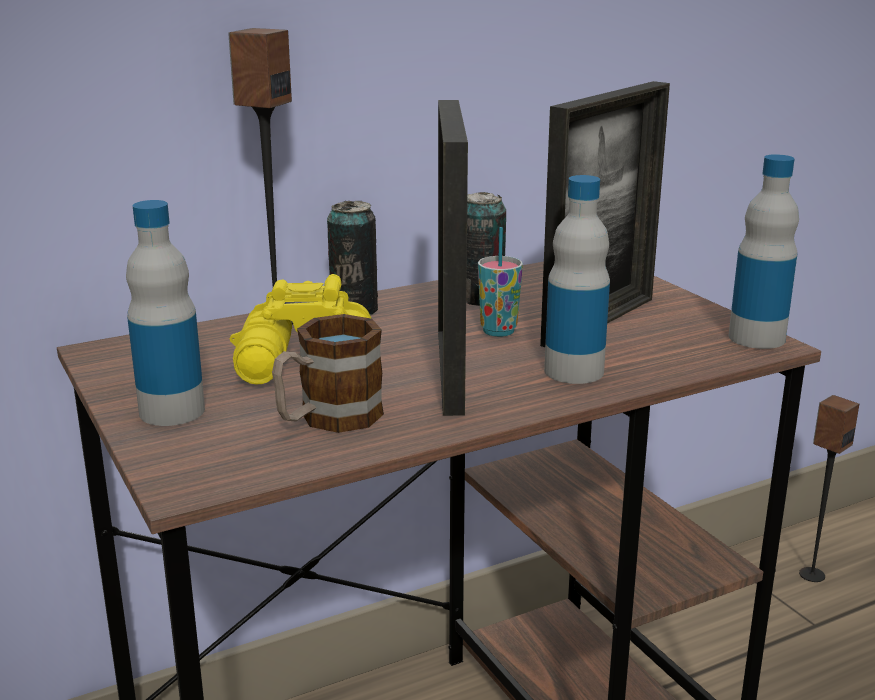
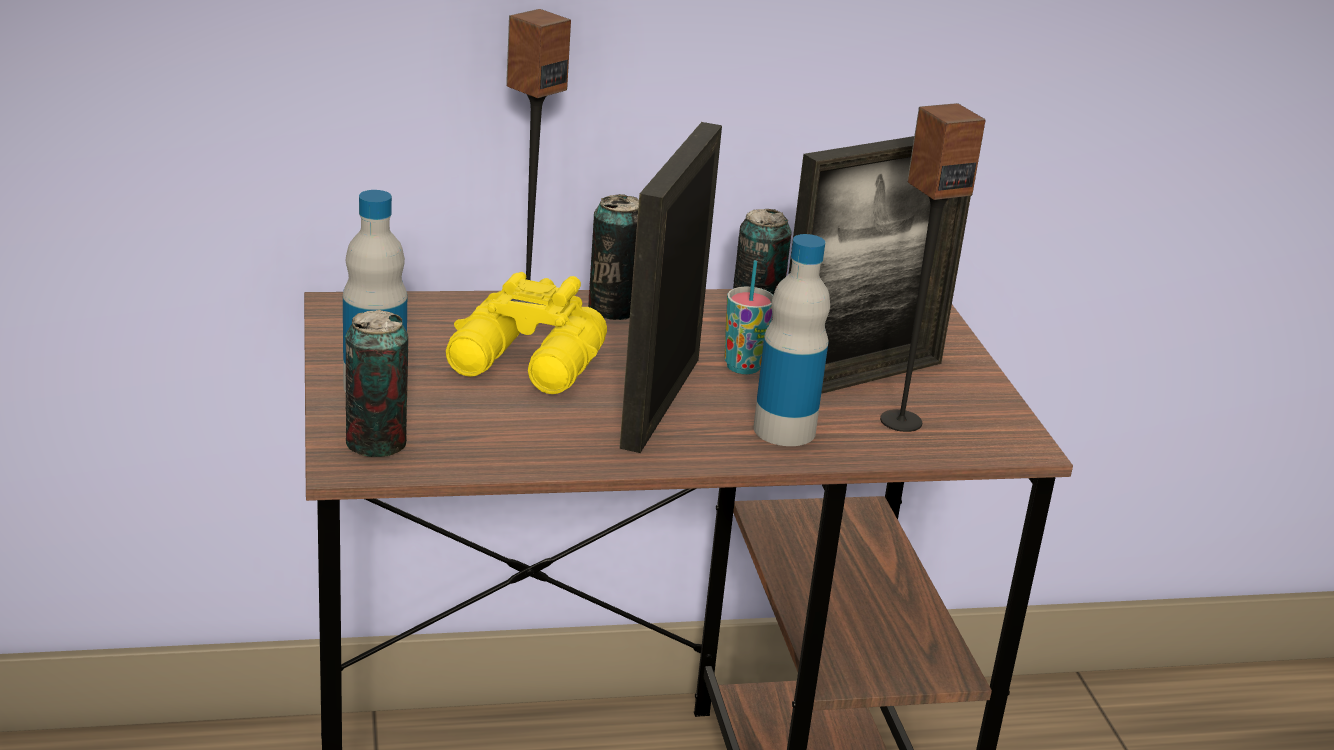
camera: 15 degrees right, 5 degrees up
(202, 460) = (376, 443): none -> can
(327, 419) = (509, 427): mug -> none
(756, 338) = (1014, 435): bottle -> none
(811, 574) = (1184, 728): speaker -> speaker (900, 421)

